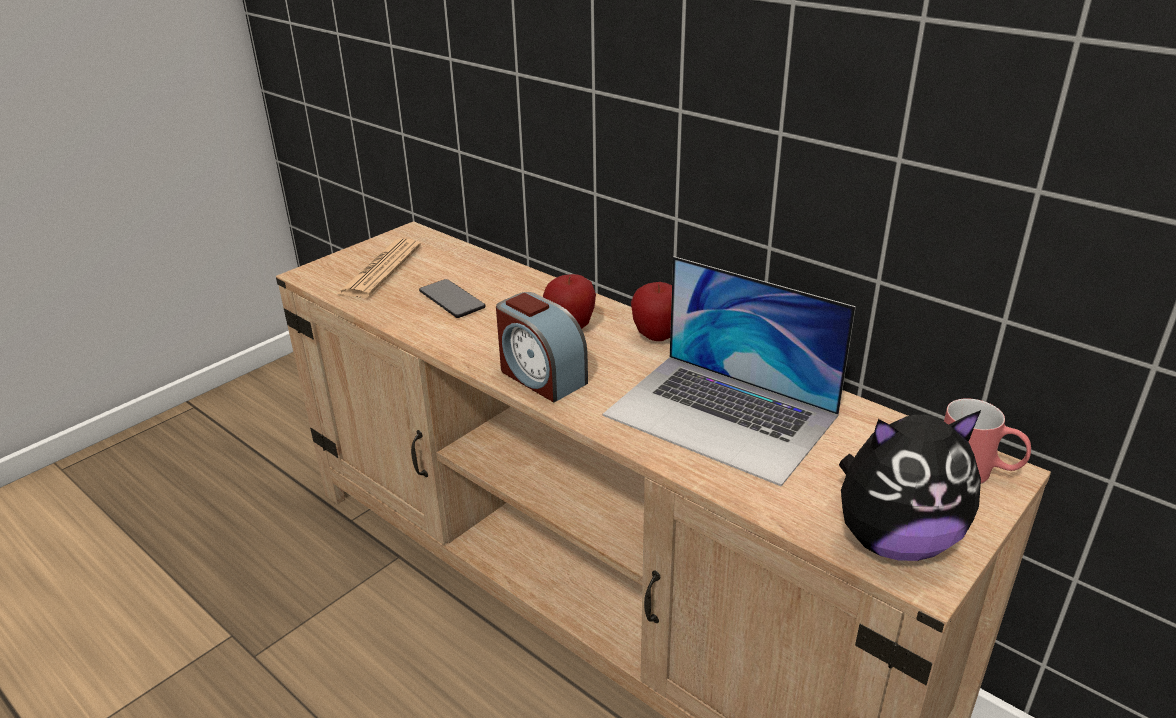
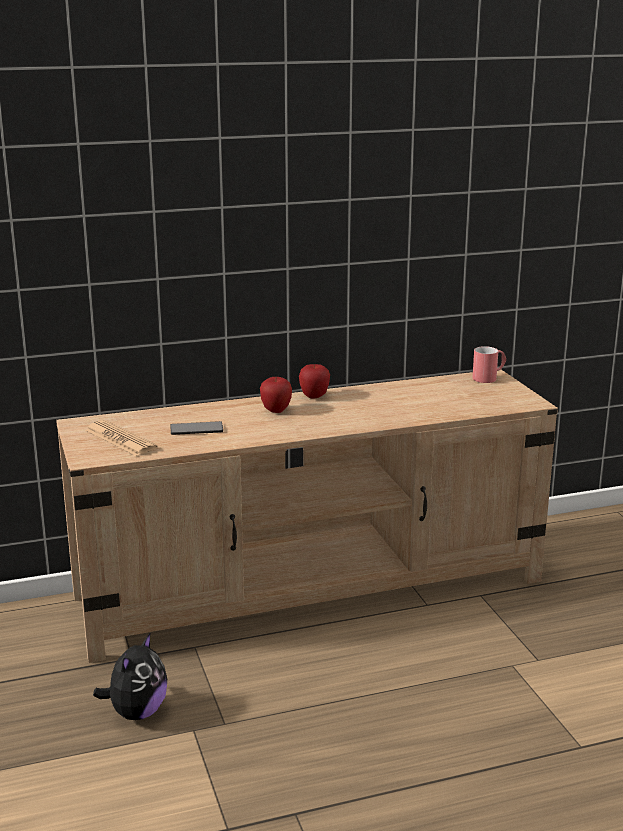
camera: 60 degrees left, 10 degrees down
(541, 376) = (315, 427): alarm clock -> none
(721, 415) = (399, 403): laptop -> none
(894, 541) = (512, 401): plush toy -> plush toy (137, 712)

